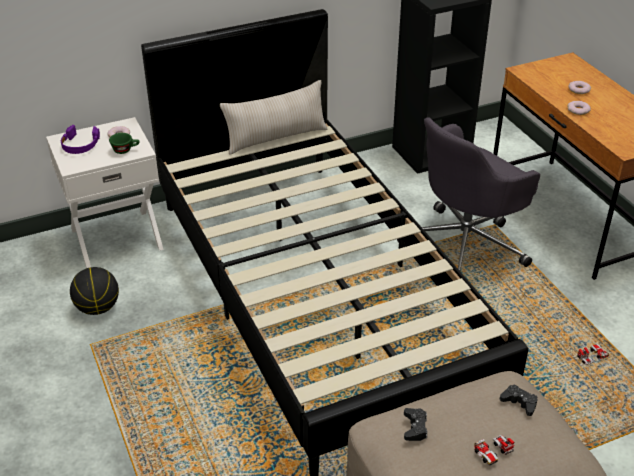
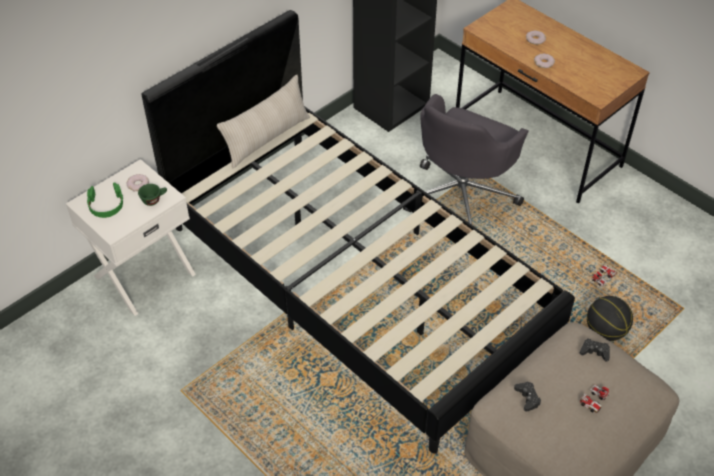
camera: 20 degrees left, 10 degrees up
(80, 145) = (106, 205): purple headphones -> green headphones
(98, 308) = (167, 352): basketball -> basketball (605, 331)

